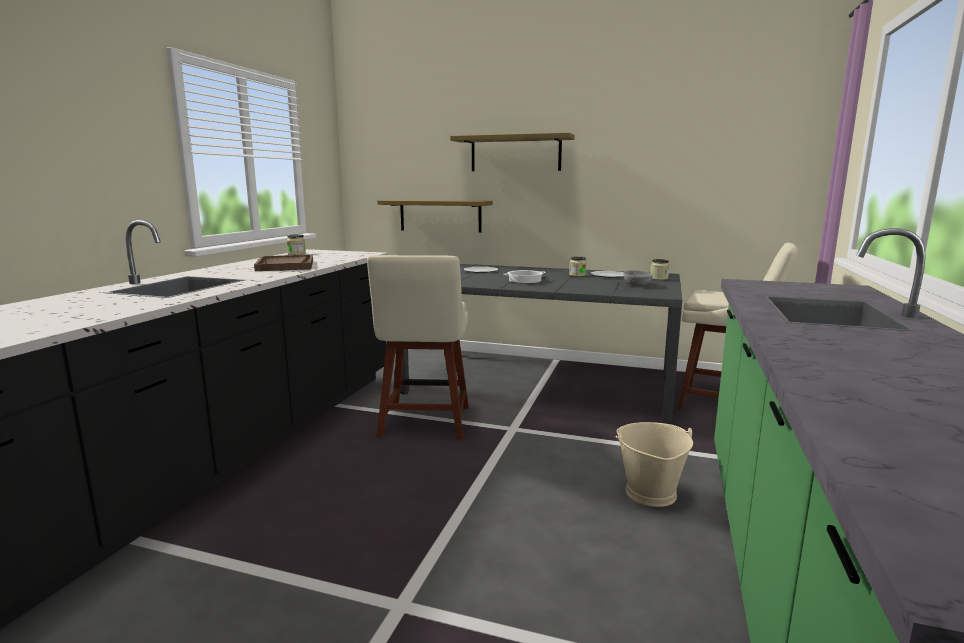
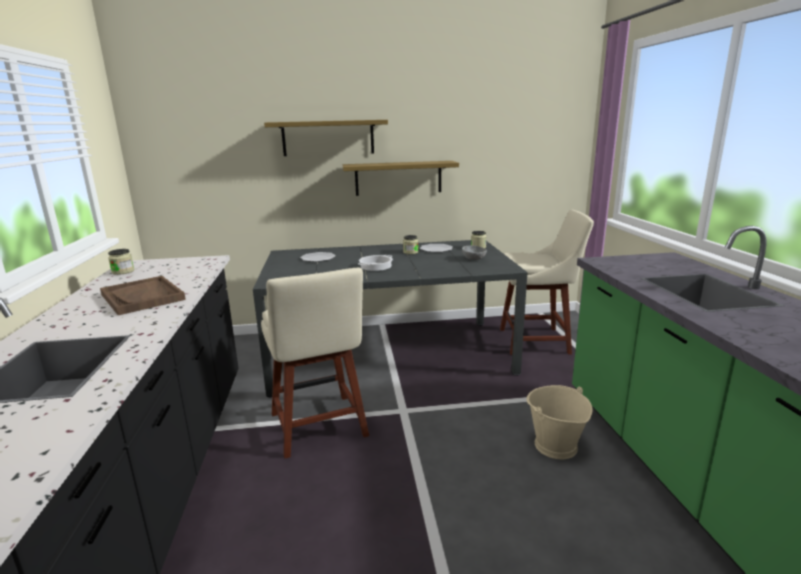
camera: 25 degrees left, 5 degrees up
(440, 215) = (253, 202): shelf -> shelf (398, 178)

